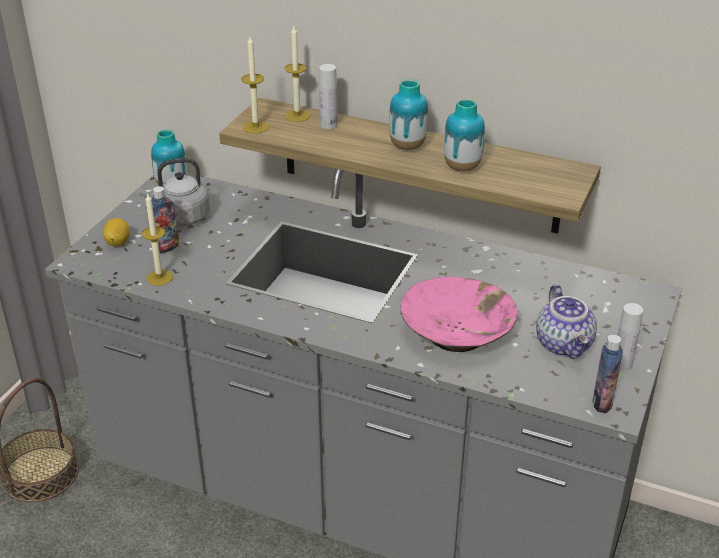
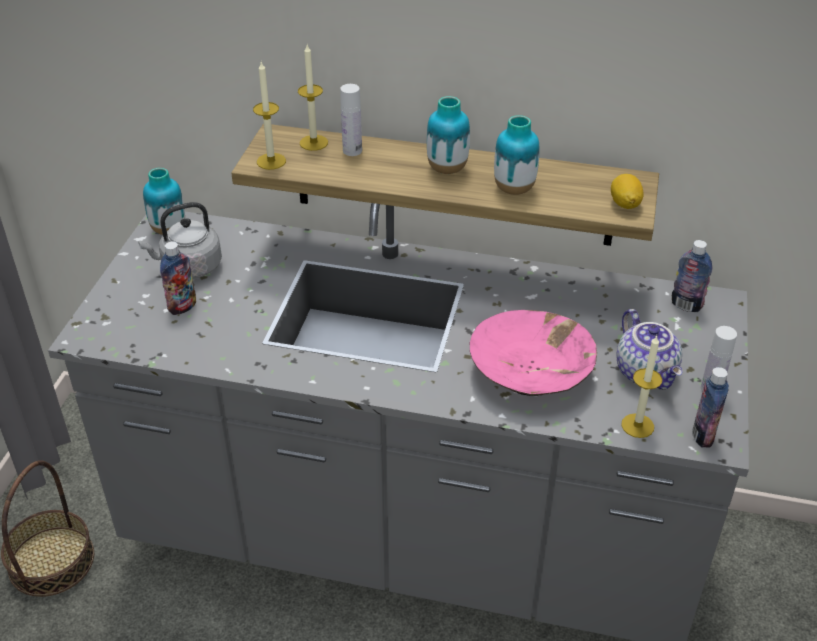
camera: 10 degrees left, 5 degrees up
(118, 242) = (125, 306): lemon -> lemon (625, 204)
(159, 277) = (185, 345): candle -> candle (637, 425)
(619, 293) = (686, 305): none -> bottle

